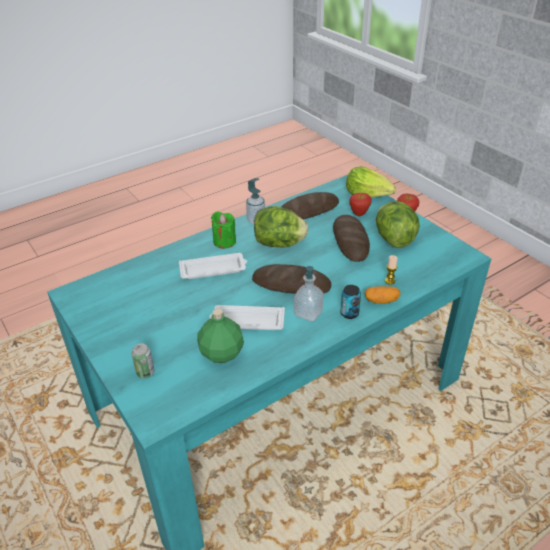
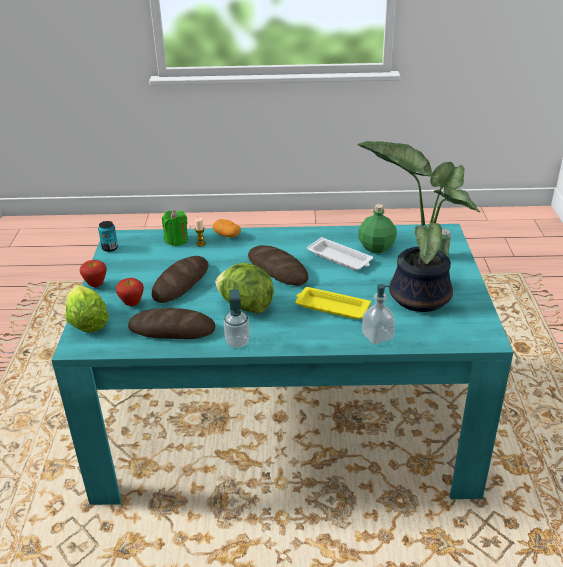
camera: 145 degrees left, 5 degrees down
(147, 311) = (417, 294): none -> potted plant
(214, 269) = (331, 307): white tray -> yellow tray
(224, 241) = (295, 331): green candle -> green candle (176, 240)
(308, 313) = (288, 247): soap dispenser -> soap dispenser (377, 336)
(349, 313) = (260, 237): can -> can (110, 248)
(393, 239) = (144, 270): lettuce -> none

